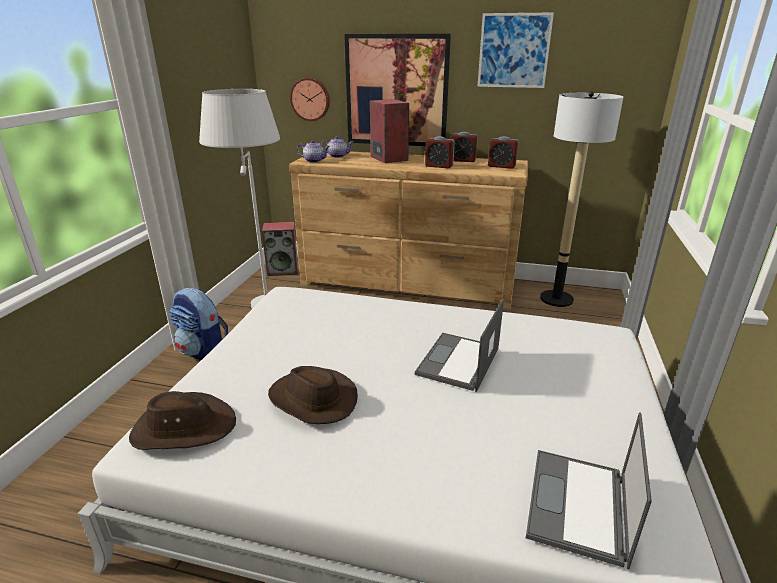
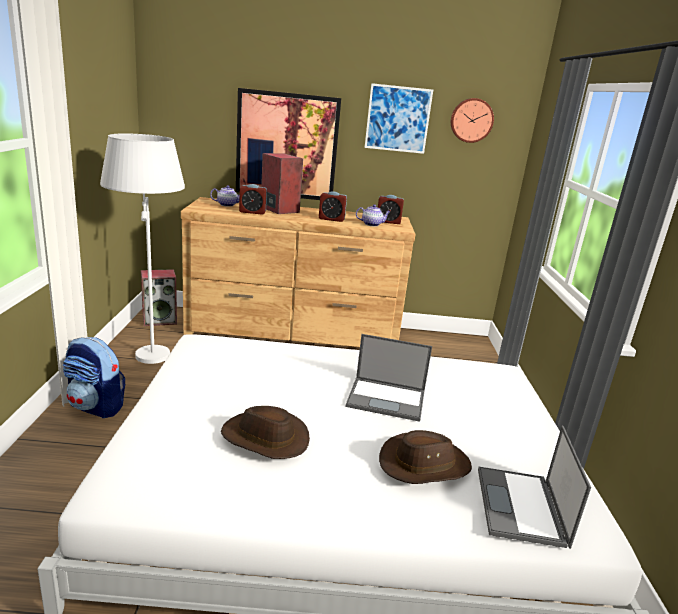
camera: 15 degrees left, 5 degrees down
(184, 427) = (145, 471): brown hat -> brown hat (424, 464)
(310, 99) = (197, 147): wall clock -> wall clock (471, 120)
(314, 161) = (206, 209): teapot -> teapot (372, 224)
(458, 362) = (387, 399): laptop -> laptop turned 90 degrees counterclockwise
(462, 160) = (350, 214): alarm clock -> alarm clock (252, 212)
(556, 299) = (435, 345): floor lamp -> none

